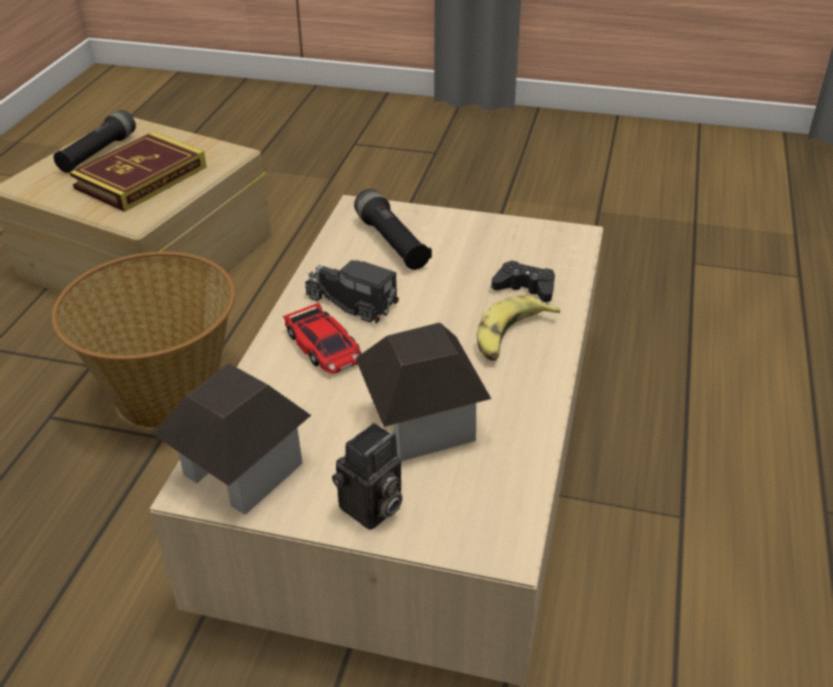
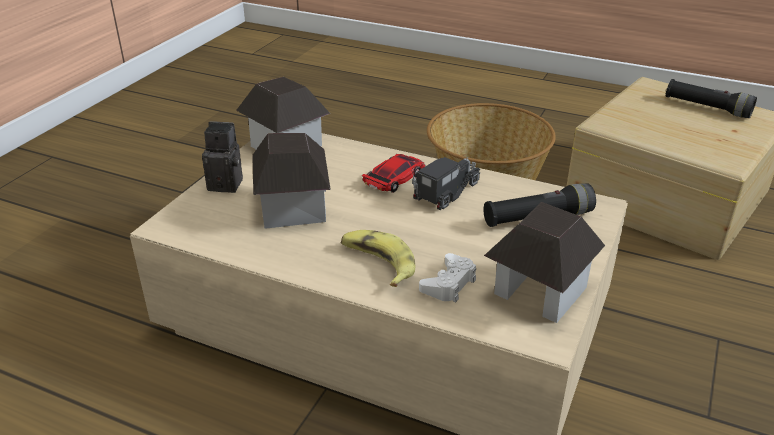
camera: 100 degrees right, 5 degrees down
(141, 178) = (668, 125): book -> none
(324, 346) = (394, 177): toy car -> toy car turned 150 degrees clockwise
(371, 510) = (228, 183): camera -> camera turned 135 degrees clockwise
(513, 239) = (539, 291): none -> toy house
(525, 288) = (449, 284): black game controller -> white game controller

